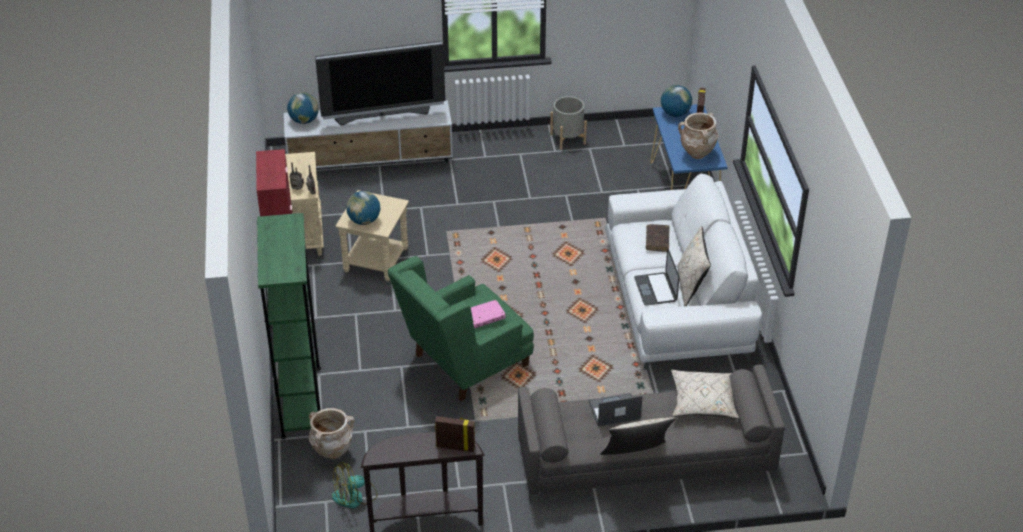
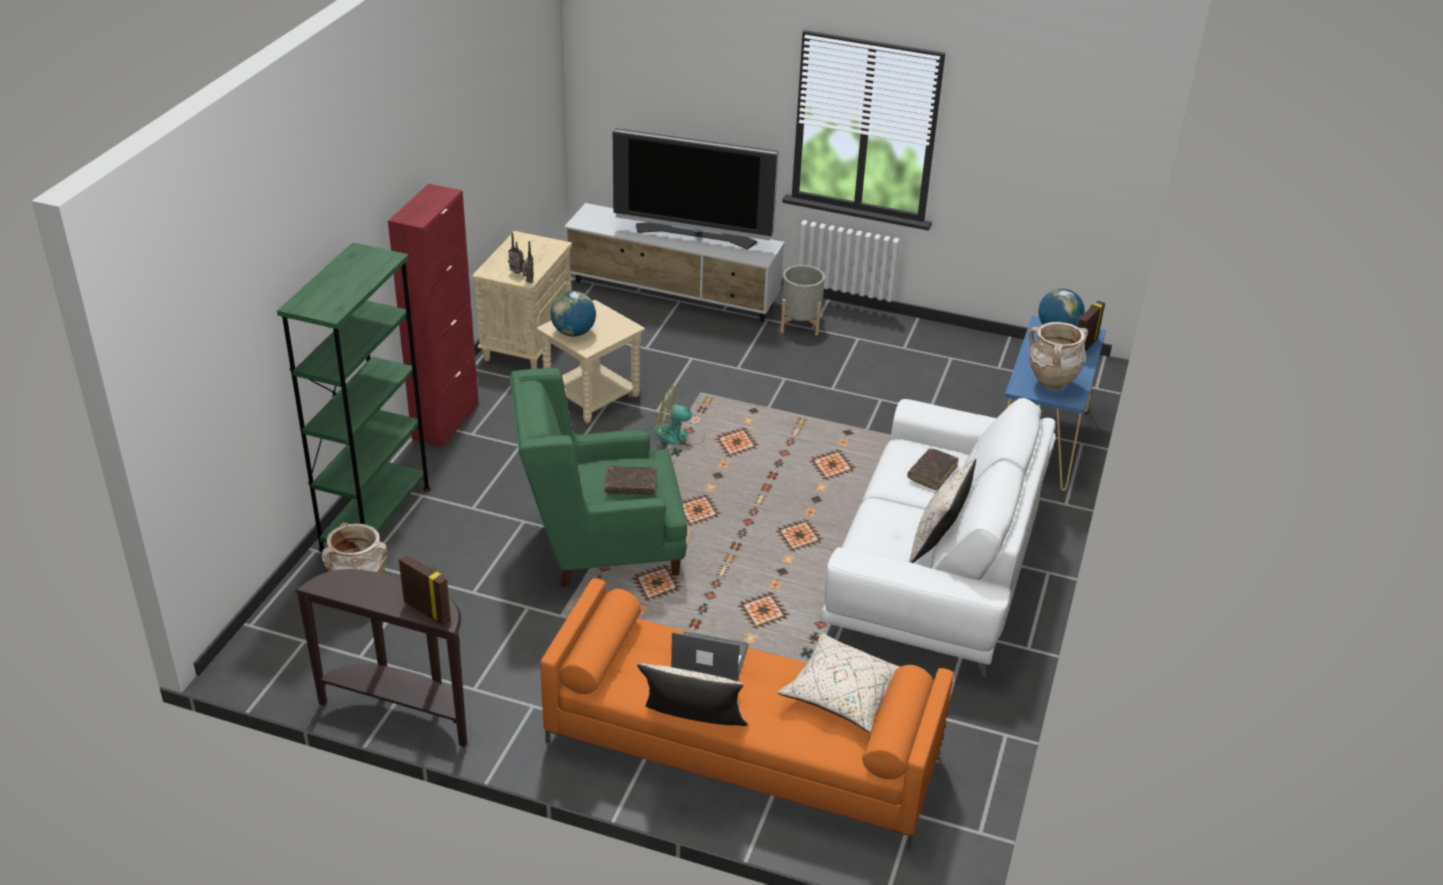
camera: 25 degrees right, 5 degrees down
(304, 120) = (601, 216): globe -> none
(355, 496) = (342, 649): fan -> fan (679, 436)
(484, 317) = (630, 485): pink book -> brown book
(567, 139) = (930, 340): grey planter -> grey planter (800, 324)
(644, 460) = (740, 750): grey sofa -> orange sofa
(655, 289) = (885, 529): laptop -> none

